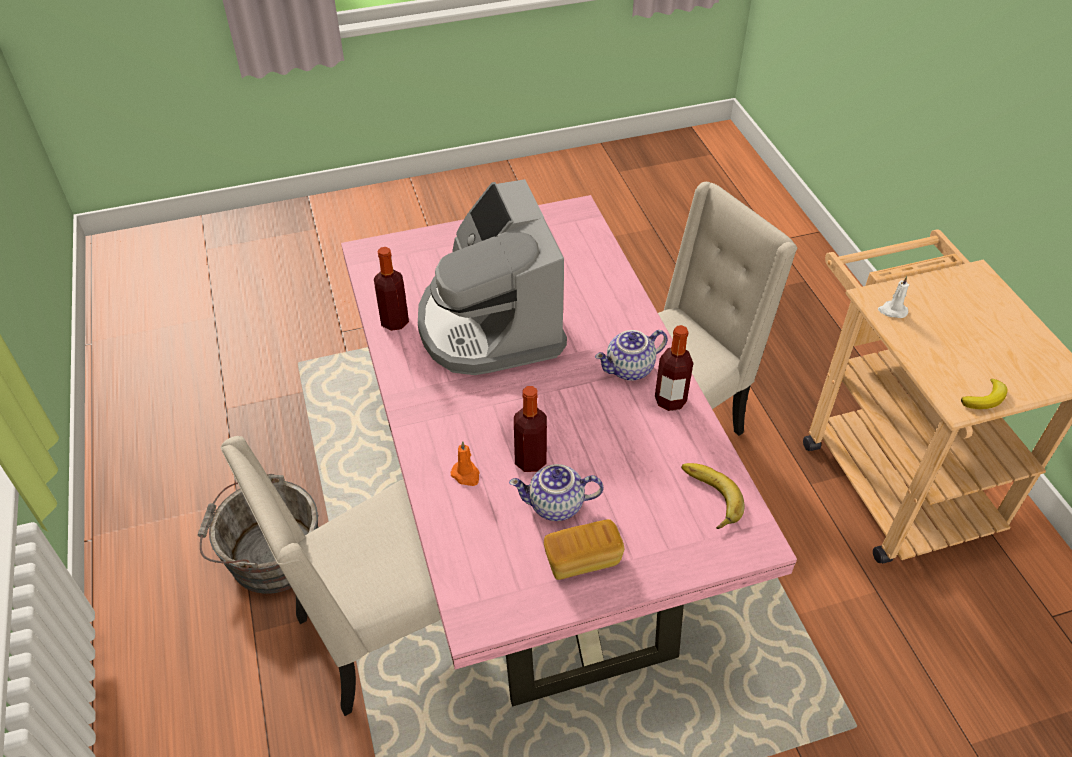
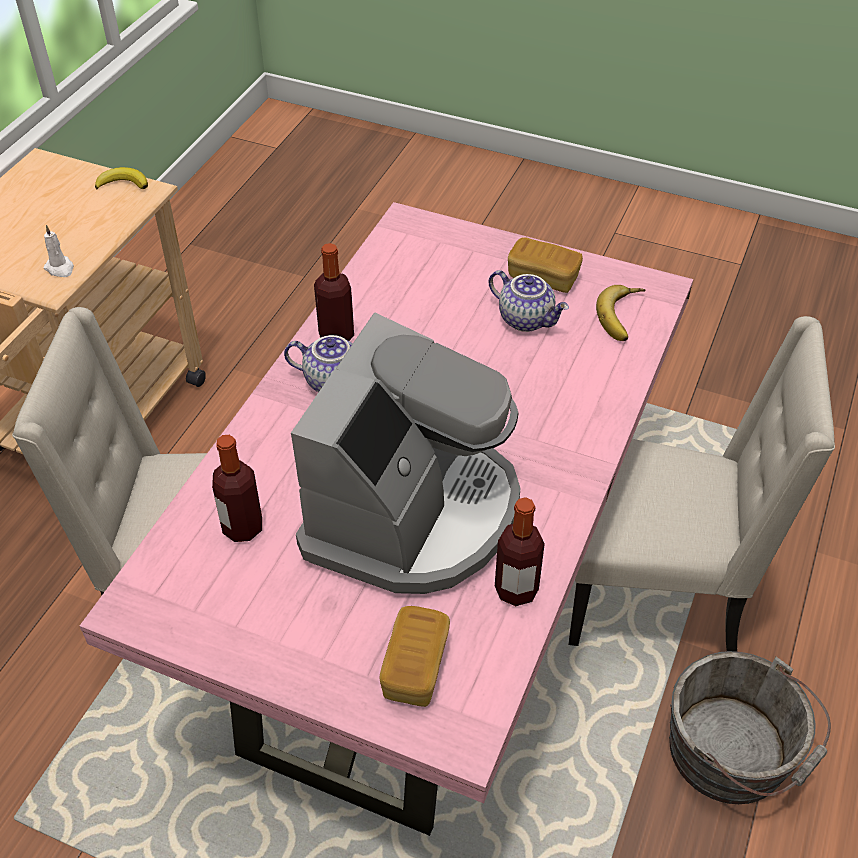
camera: 140 degrees left, 0 degrees up
(415, 263) = (415, 668): none -> bread
(466, 475) = (580, 382): orange candle -> none
(530, 460) = (512, 361): bottle -> bottle (242, 528)
(707, 498) = (404, 261): banana -> banana (624, 317)

